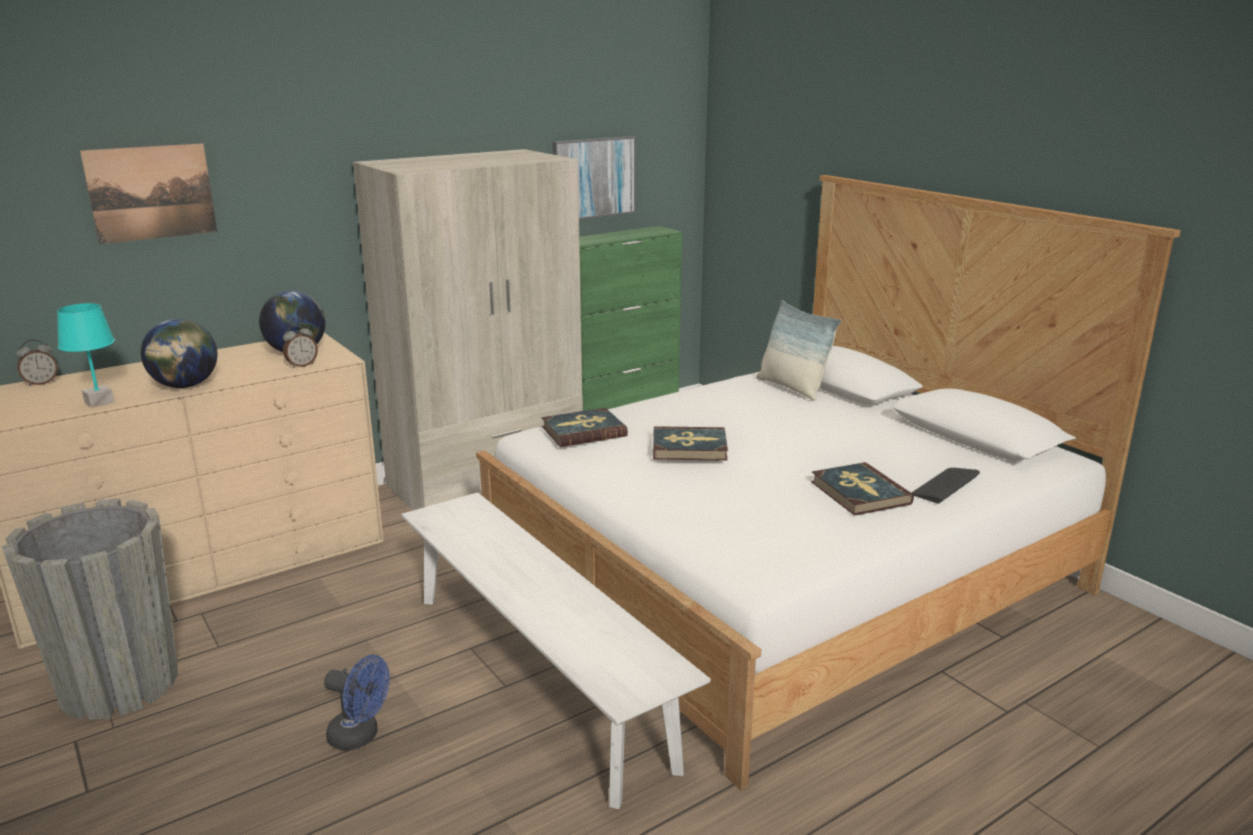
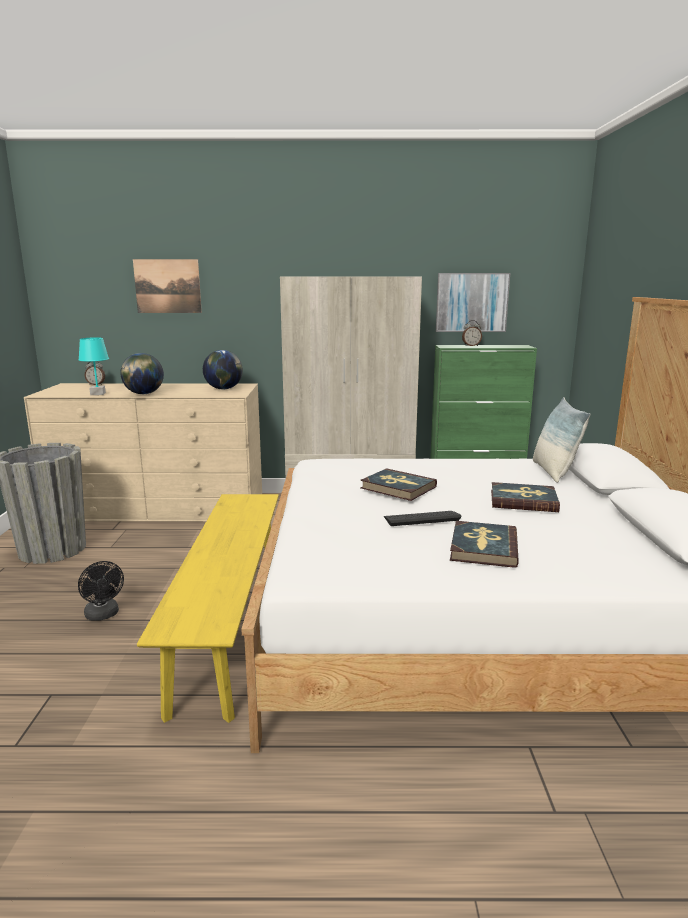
camera: 35 degrees right, 5 degrees down
(302, 365) = (212, 394): alarm clock -> alarm clock (471, 346)
(360, 736) = (103, 615): blue fan -> black fan
(537, 676) = (230, 621): white bench -> yellow bench
(583, 431) = (345, 464): book -> book (523, 501)
(945, 485) = (575, 564): keyboard -> keyboard (421, 519)

